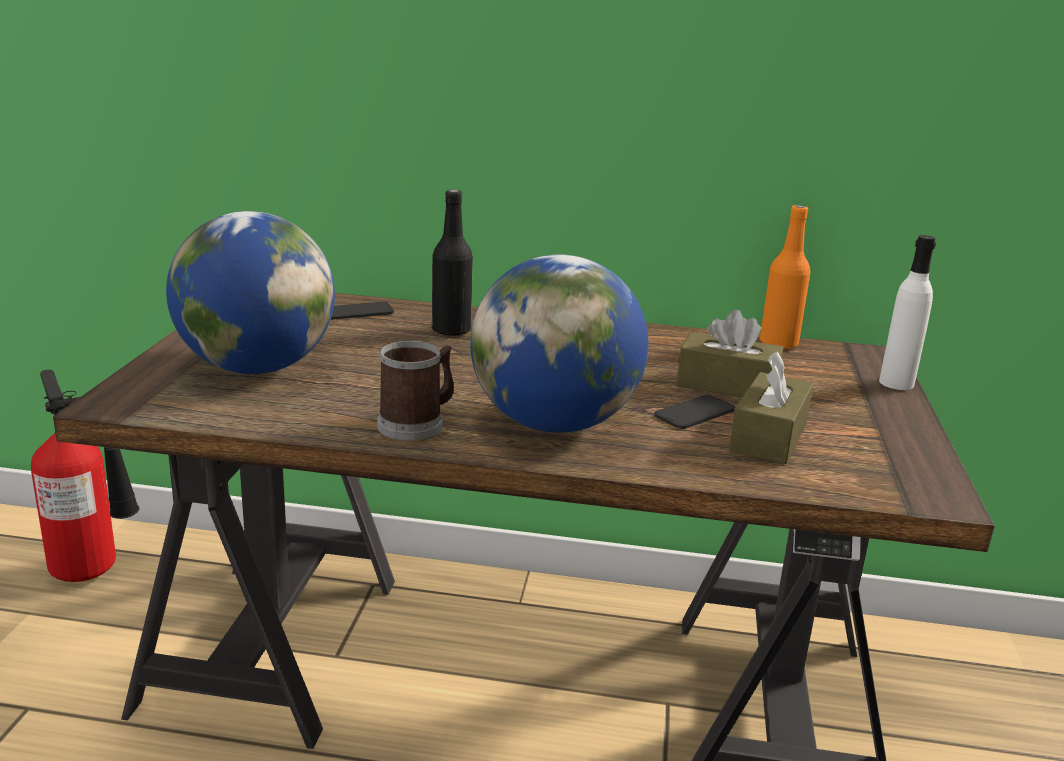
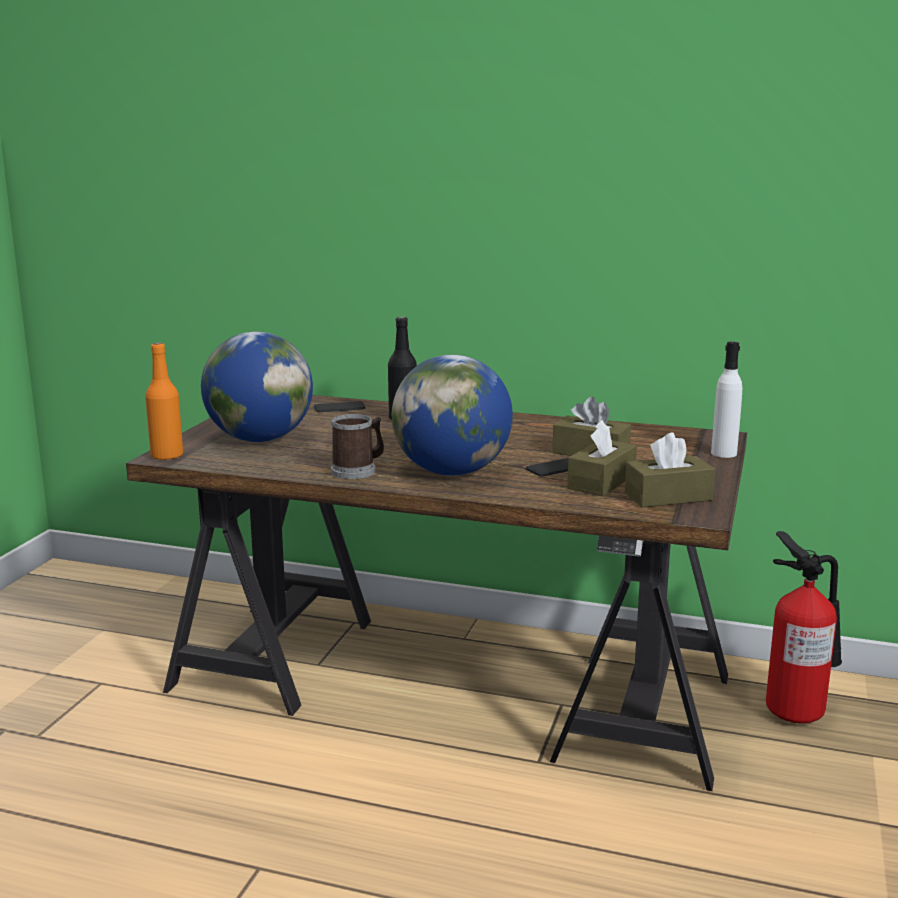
camera: 10 degrees right, 5 degrees down
(93, 567) = (150, 604): fire extinguisher -> fire extinguisher (798, 711)
(778, 343) = (648, 429): orange bottle -> orange bottle (167, 456)
(873, 463) = (668, 497): none -> brown tissue box

